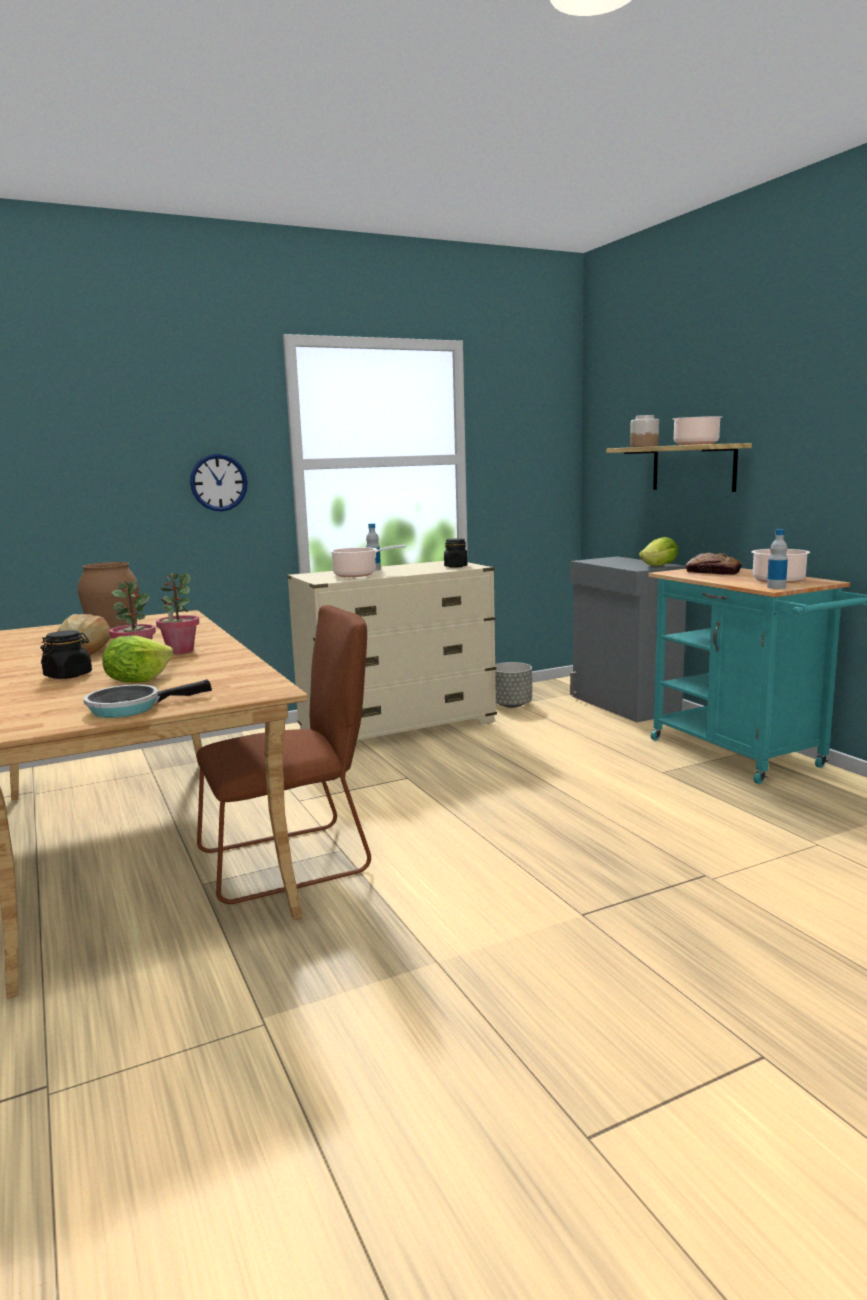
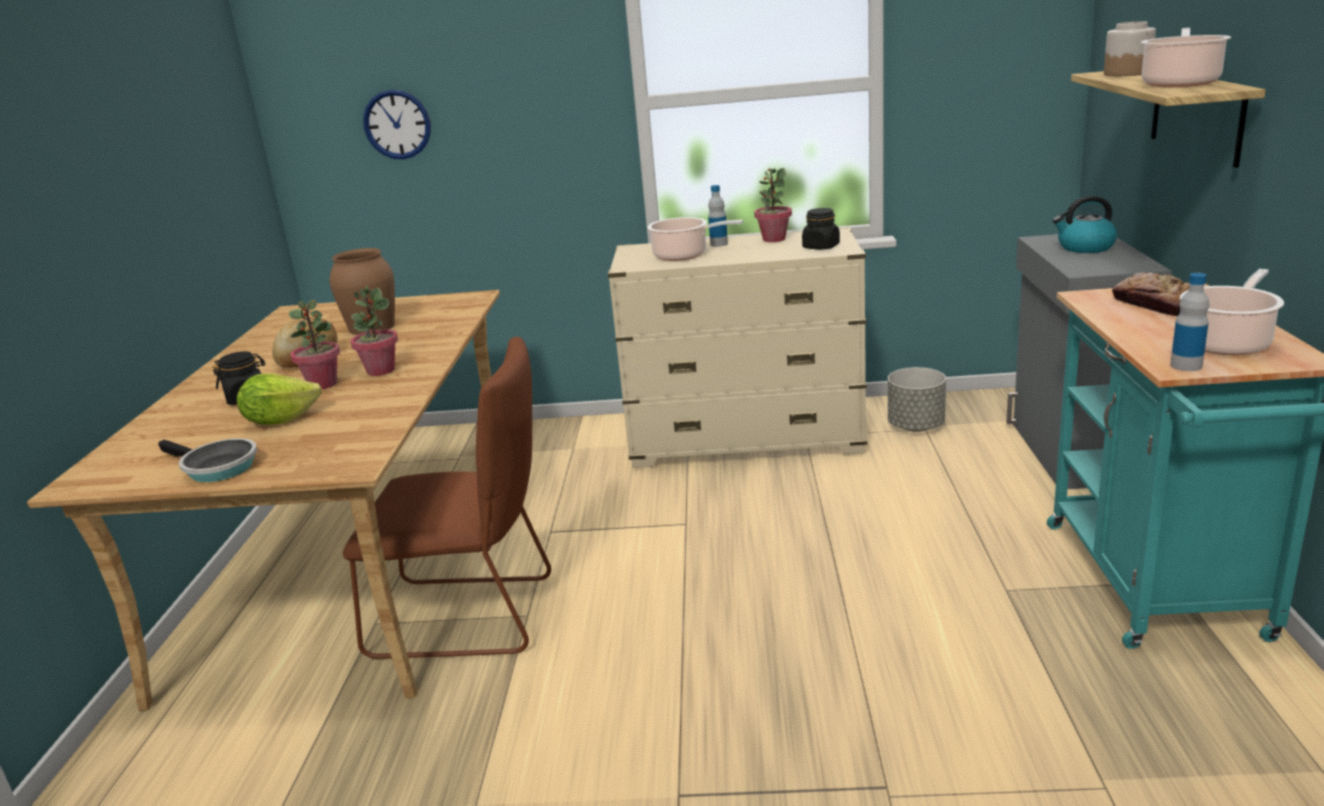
camera: 30 degrees right, 10 degrees up
(130, 707) = (216, 468): frying pan -> frying pan turned 150 degrees counterclockwise
(218, 482) = (545, 130): wall clock -> wall clock (397, 124)
(412, 566) = (773, 239): none -> potted plant
(620, 561) = (1085, 247): none -> kettle
(659, 566) = (1126, 266): lettuce -> none

